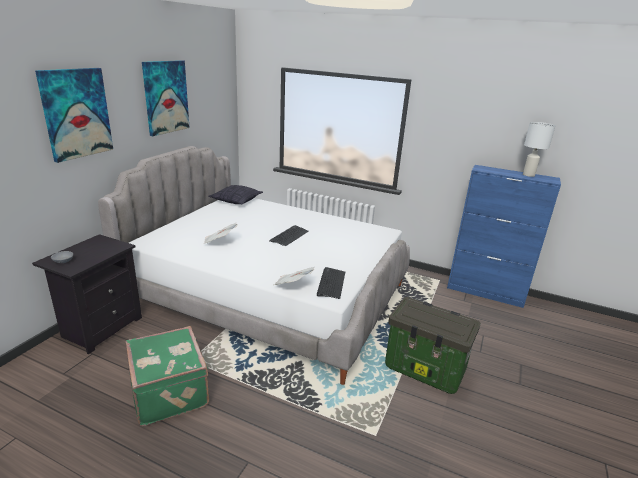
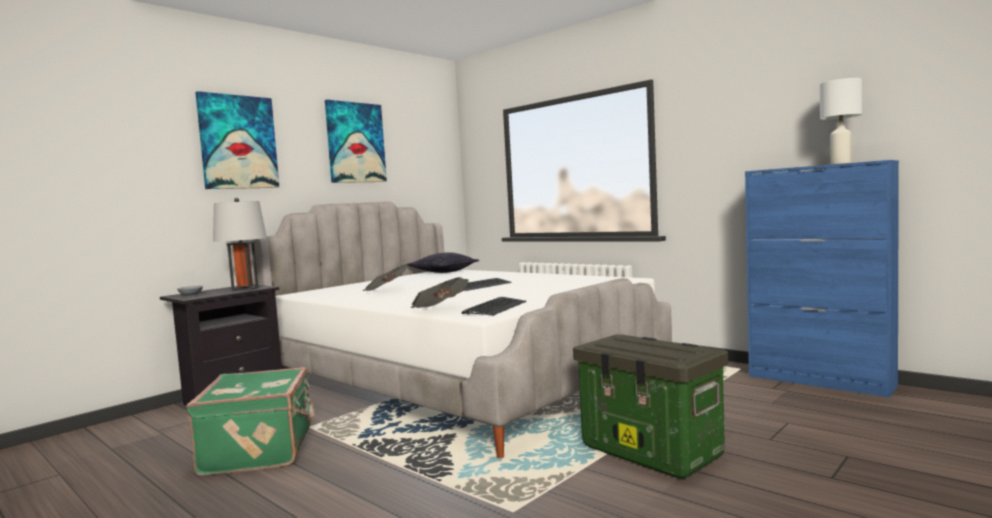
camera: 20 degrees right, 20 degrees down
(107, 249) = (245, 289): none -> grey table lamp

